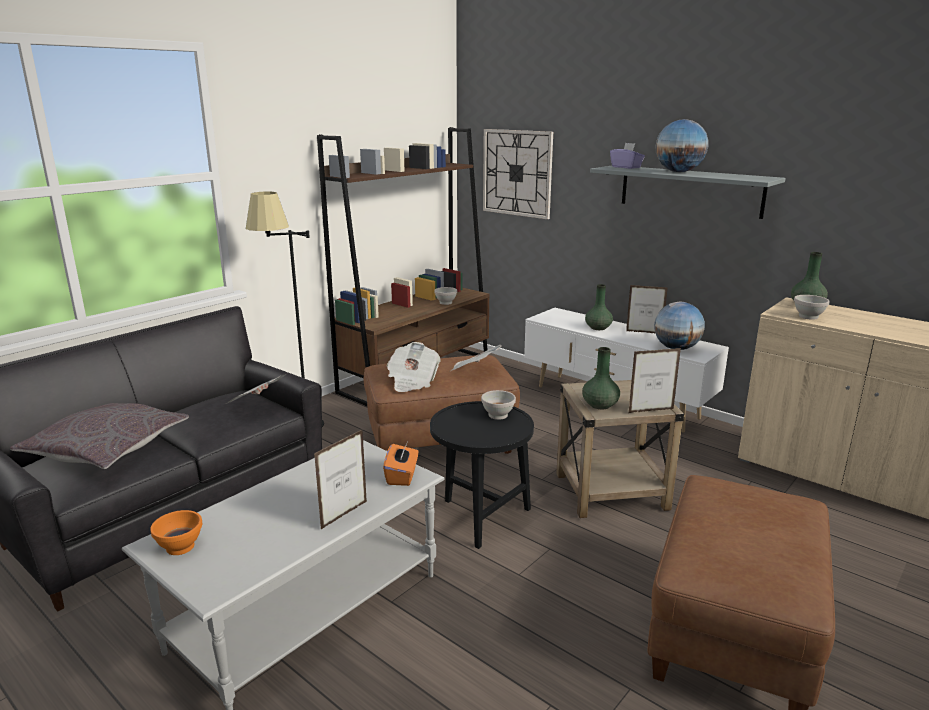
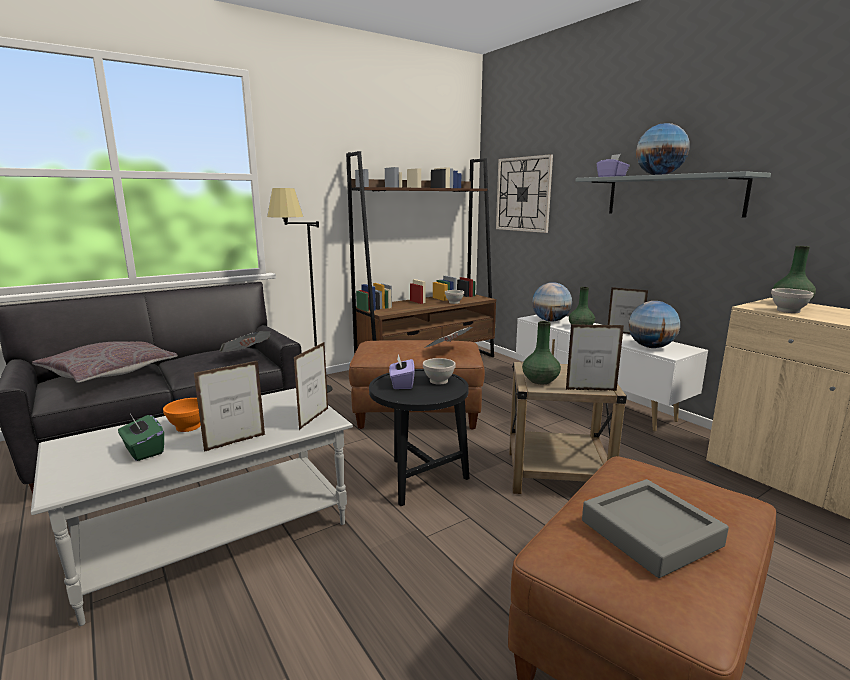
camera: 15 degrees right, 5 degrees down
(179, 547) = (78, 449): orange bowl -> orange bowl (187, 427)
(255, 538) = (143, 451): none -> green tissue box
(402, 476) = (314, 419): orange tissue box -> picture frame
(412, 381) = (388, 353): newspaper -> none
(463, 423) = (402, 384): none -> purple tissue box
(562, 320) = (550, 321): none -> globe
(750, 542) = (650, 533): none -> grey tray

